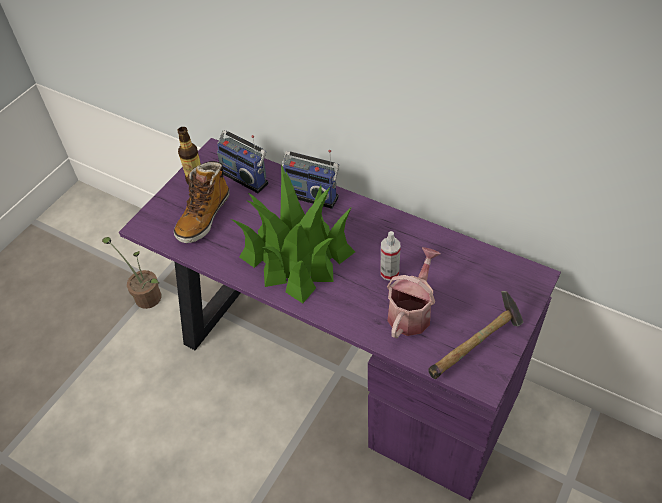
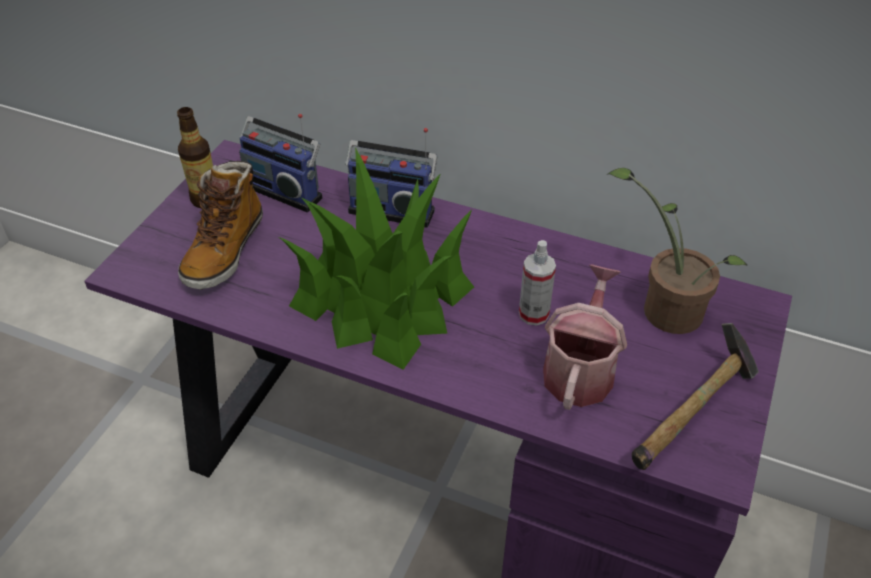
camera: 10 degrees left, 5 degrees down
(146, 294) = (124, 399): potted plant -> potted plant (665, 306)

